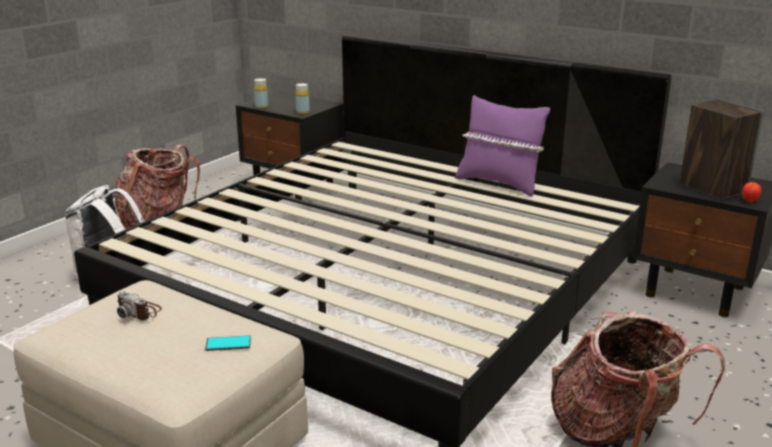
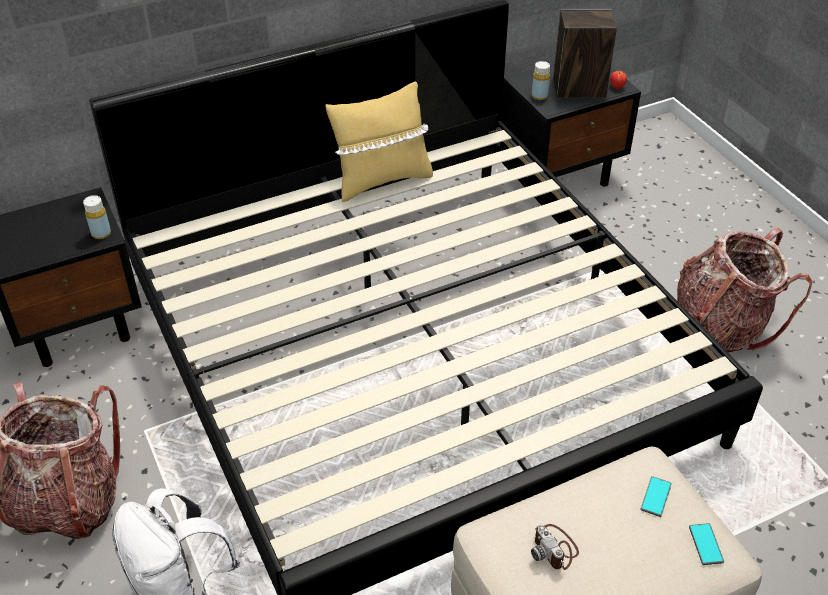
camera: 60 degrees left, 20 degrees up
(140, 312) = (554, 549): camera -> camera turned 90 degrees clockwise
(186, 380) = (706, 544): none -> phone
(261, 107) = (31, 260): yellow bottle -> yellow bottle (539, 96)
(499, 183) = (381, 180): purple pillow -> yellow pillow

